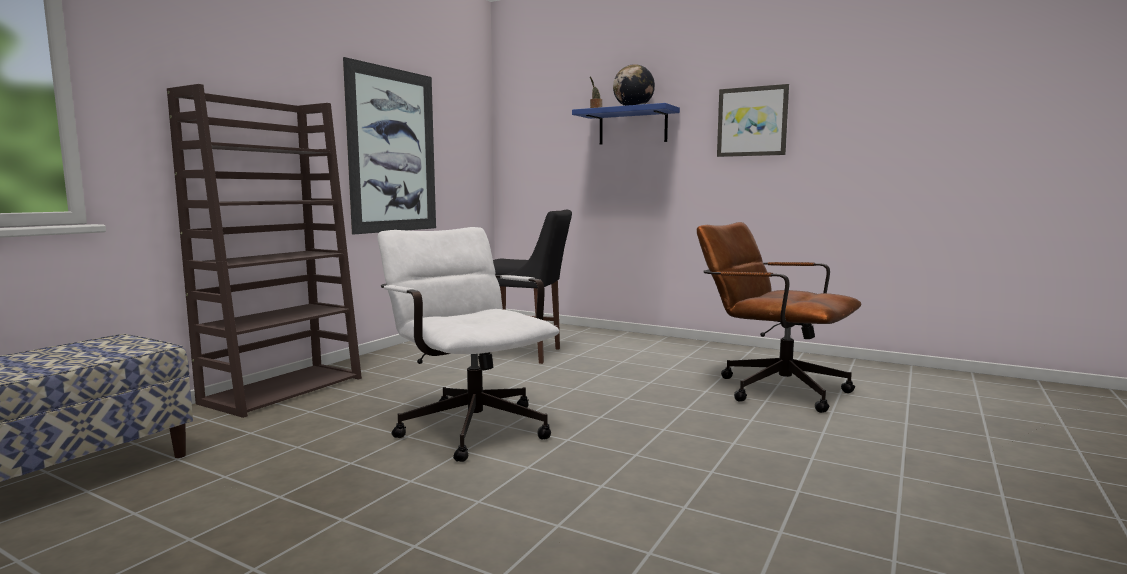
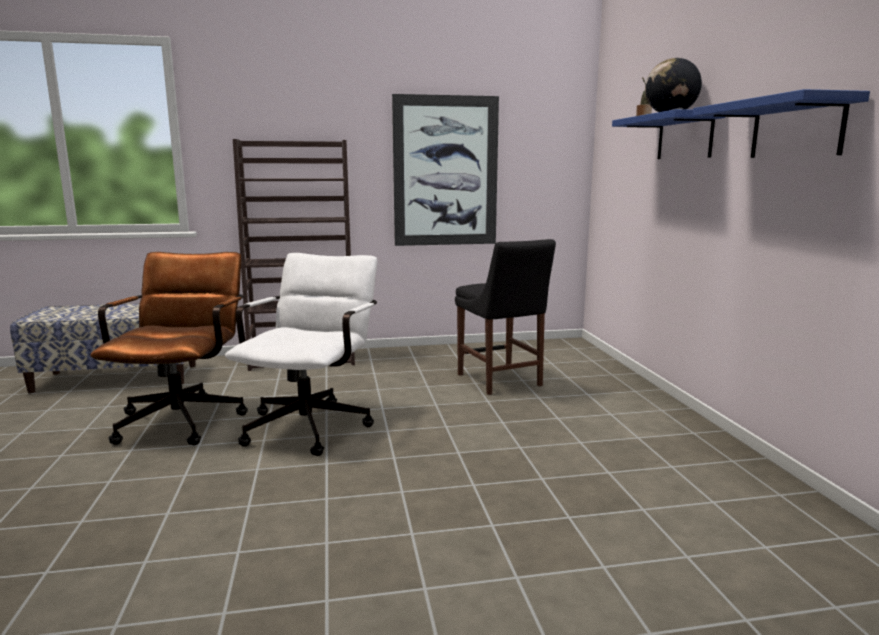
camera: 50 degrees right, 5 degrees up
(752, 121) = (796, 129): picture -> blue shelf
(771, 388) = (619, 509): brown office chair -> brown office chair (185, 417)

